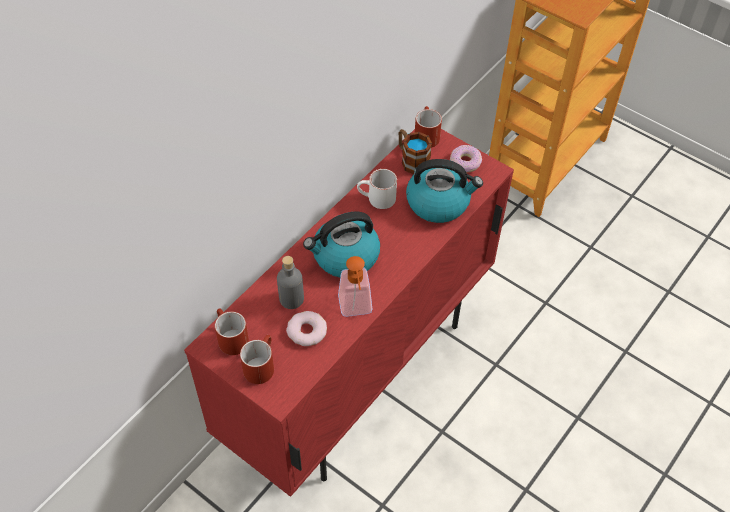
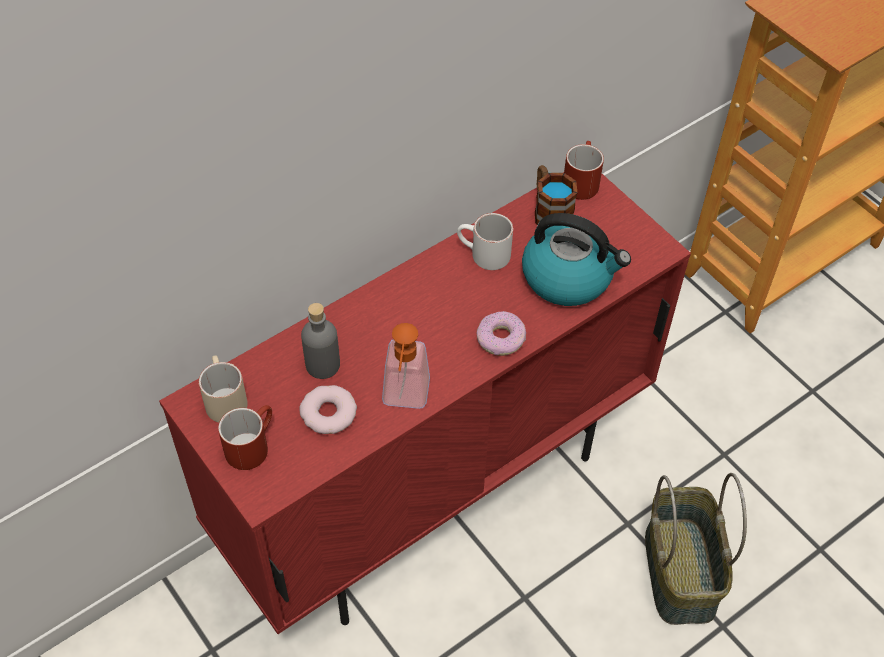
camera: 15 degrees right, 0 degrees up
(229, 338) = (223, 399): red mug -> beige mug
(344, 257) = (413, 324): kettle -> none
(465, 162) = (624, 229): donut -> donut (501, 339)
(540, 388) = (681, 572): none -> basket

